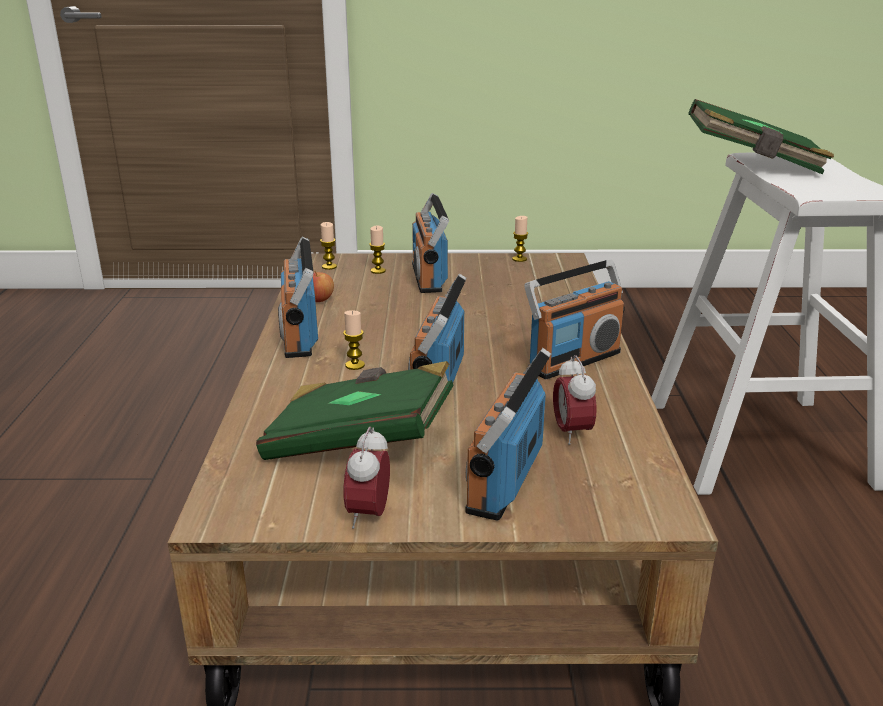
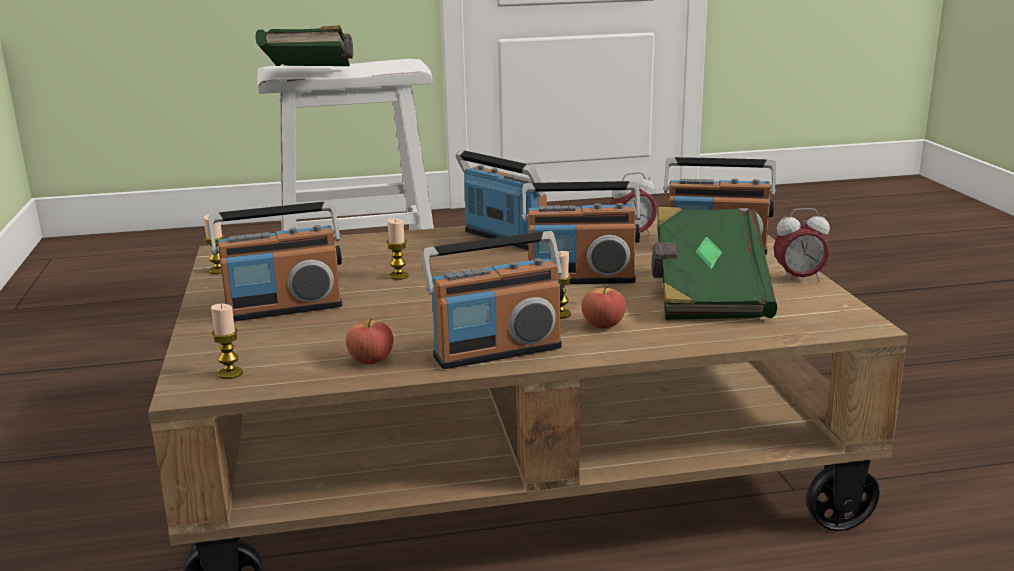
camera: 100 degrees left, 5 degrees down
(318, 380) = (603, 325): none -> apple
(378, 271) = (254, 339): candle -> candle (398, 276)

